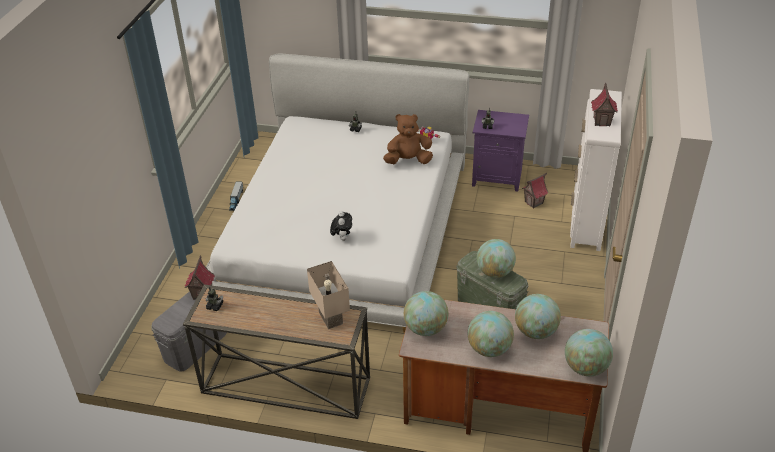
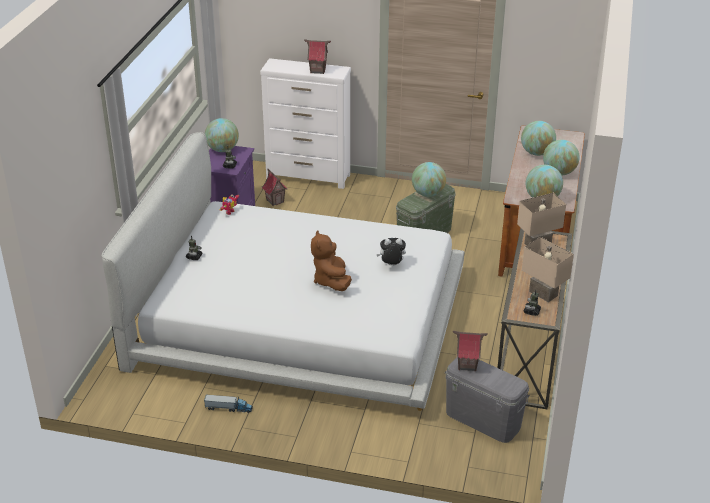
camera: 90 degrees left, 5 degrees down
(242, 317) = (544, 293): none -> beige table lamp
(408, 161) = (264, 224): brown plush toy -> brown plush toy (331, 281)
(585, 368) = (569, 137): globe -> globe (222, 150)

